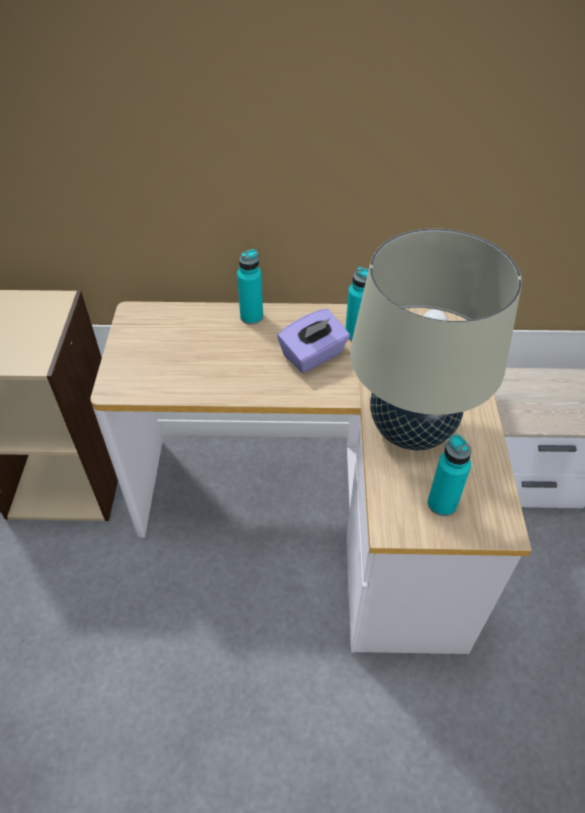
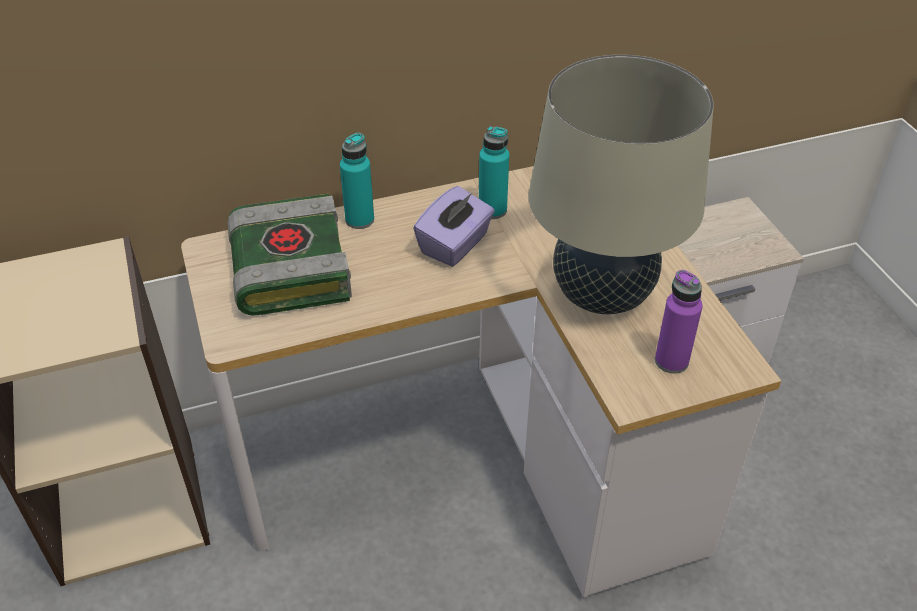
camera: 20 degrees left, 5 degrees down
(182, 342) = (288, 267): none -> book
(442, 504) = (671, 361): turquoise bottle -> purple bottle

